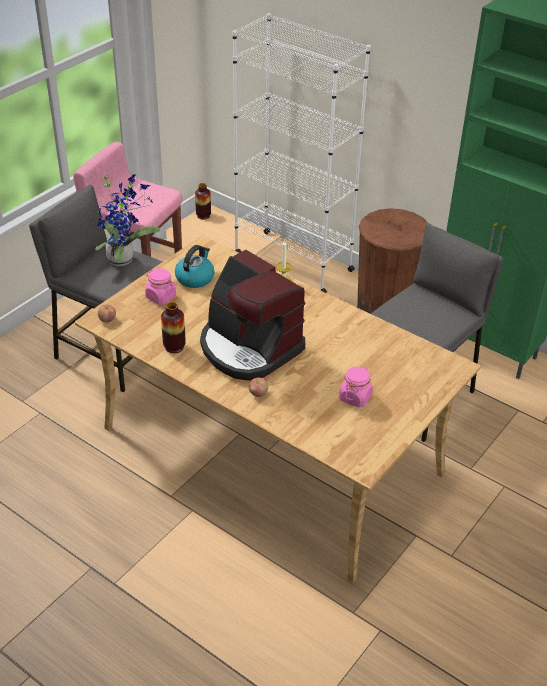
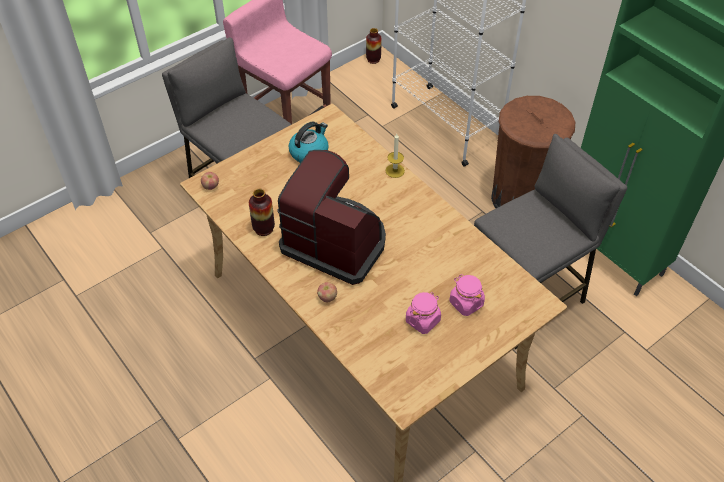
camera: 15 degrees right, 10 degrees up
(124, 258) = (253, 115): potted plant -> none
(160, 297) = (269, 169): pink jar -> pink jar (466, 303)
(249, 347) = (336, 242): coffee machine -> coffee machine turned 150 degrees clockwise

